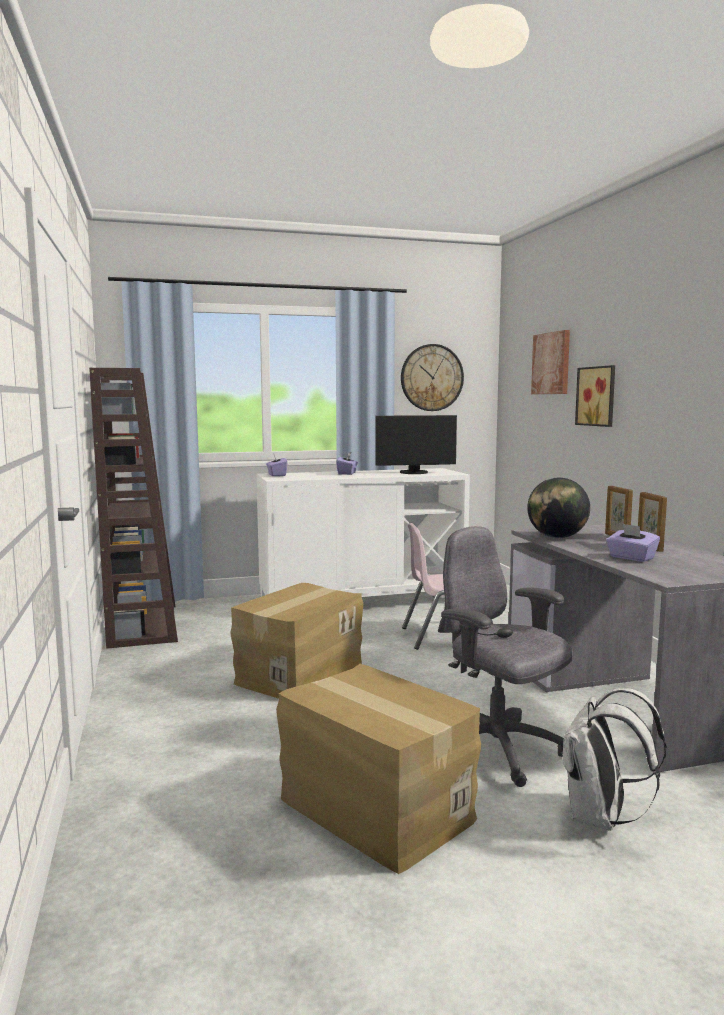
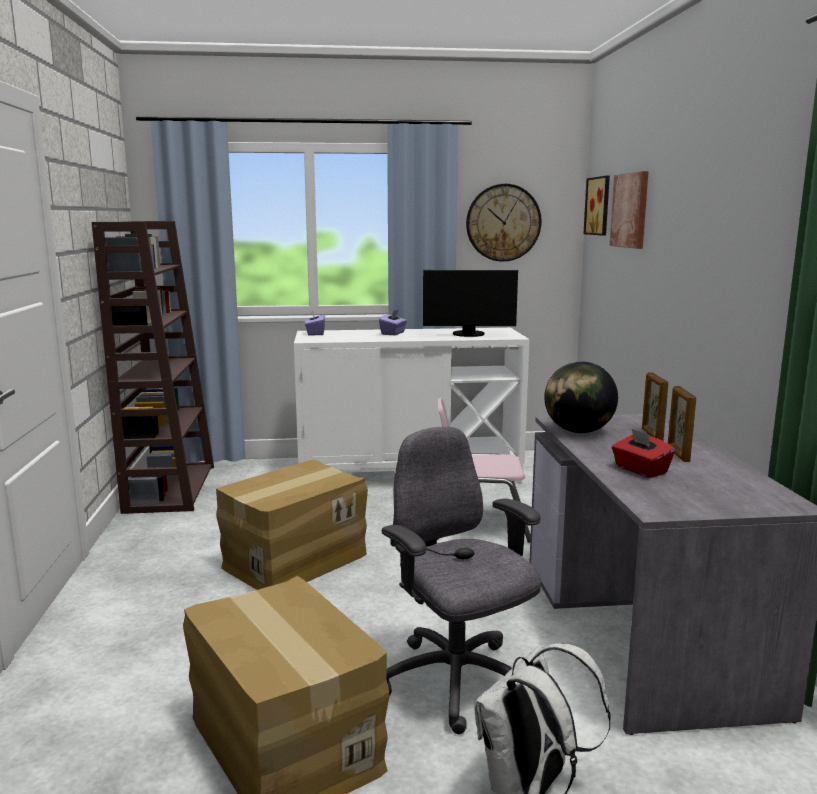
camera: 10 degrees right, 5 degrees up
(598, 396) = (670, 255): picture -> picture (600, 206)
(631, 558) = (640, 470): purple tissue box -> red tissue box

